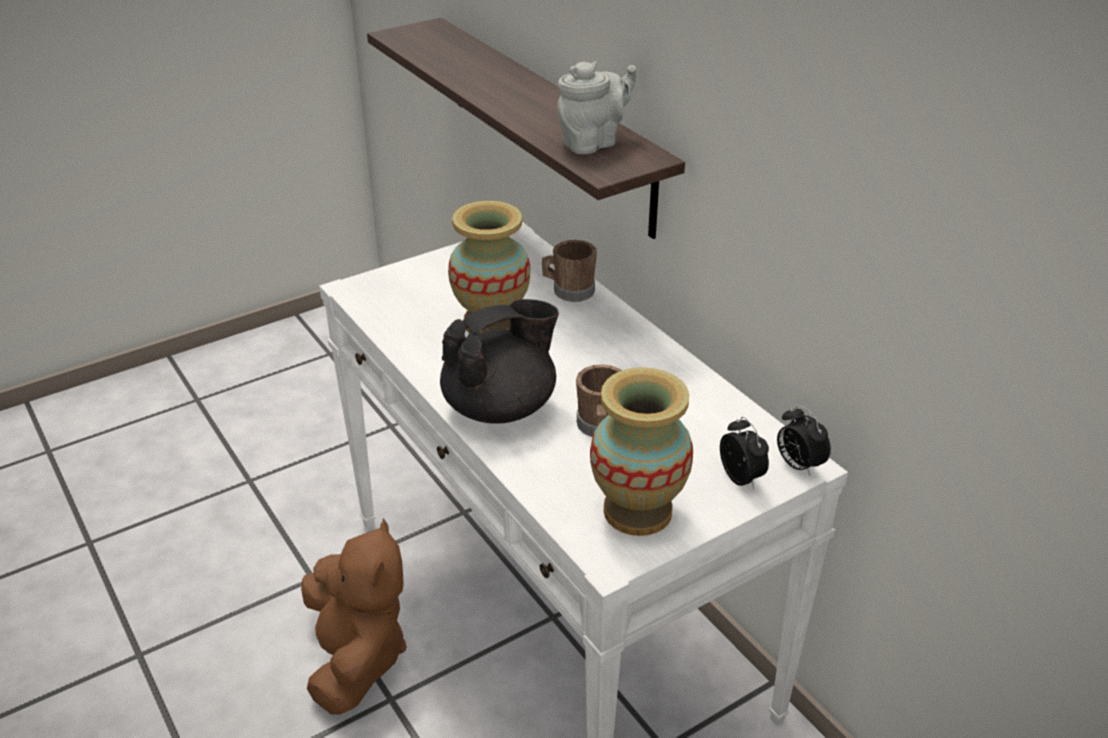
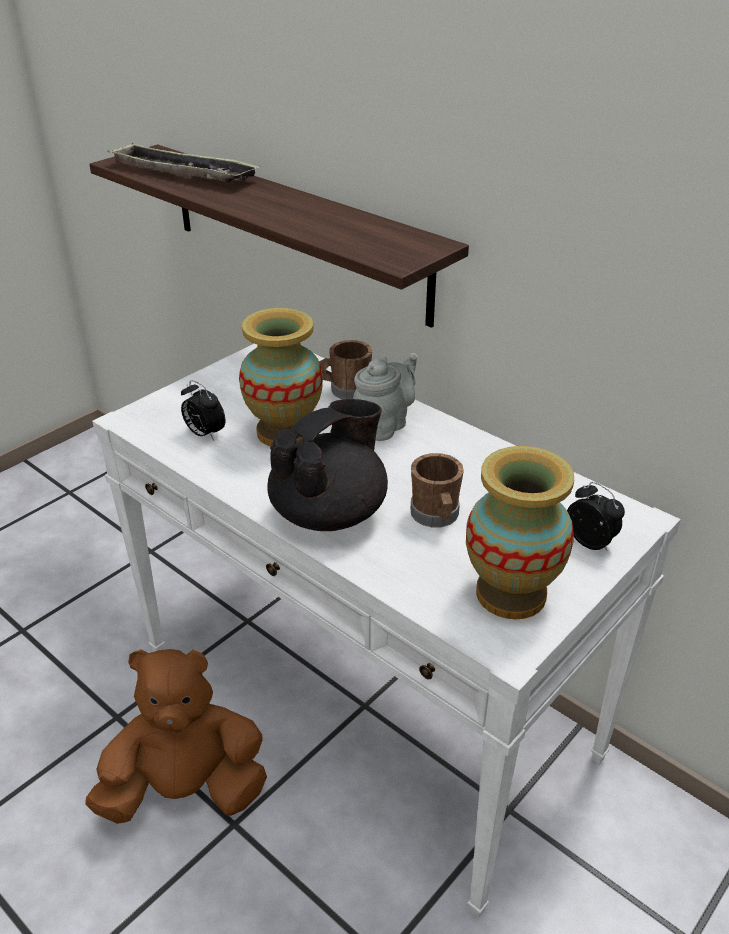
camera: 15 degrees left, 0 degrees up
(356, 658) = (186, 789): brown plush toy -> brown plush toy turned 75 degrees counterclockwise
(449, 52) = (183, 173): none -> tray
(593, 142) = (372, 237): grey teapot -> grey teapot (385, 425)
(798, 465) = (634, 520): alarm clock -> alarm clock (204, 434)

